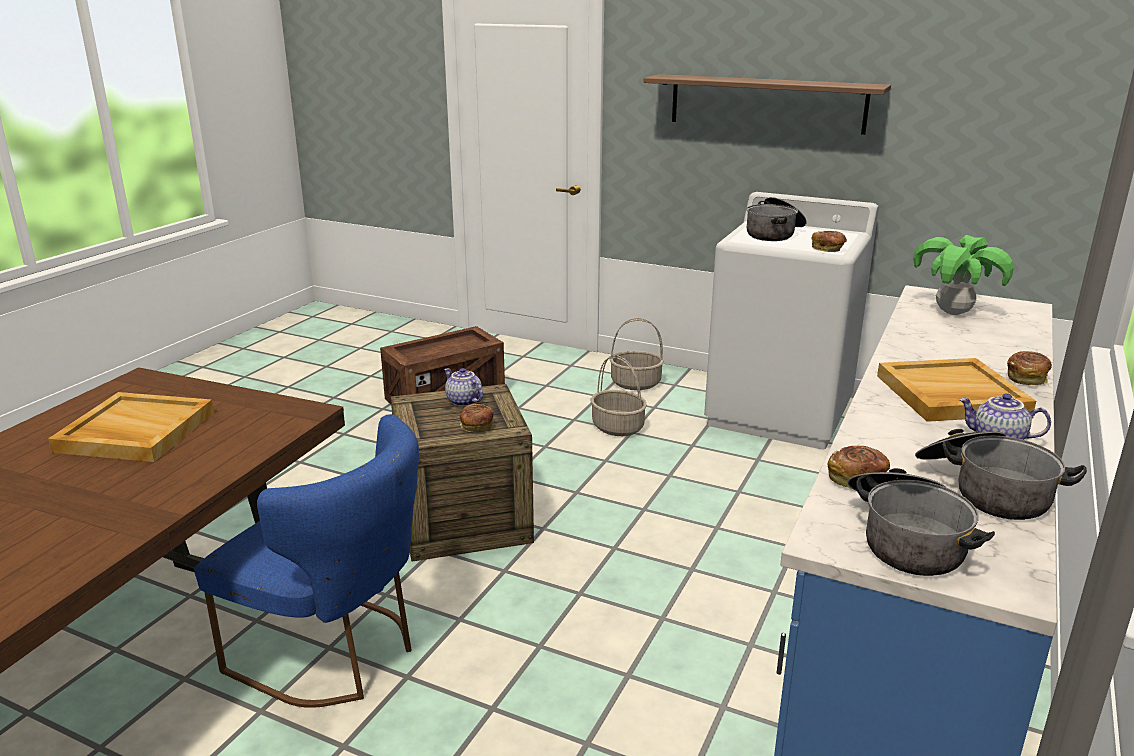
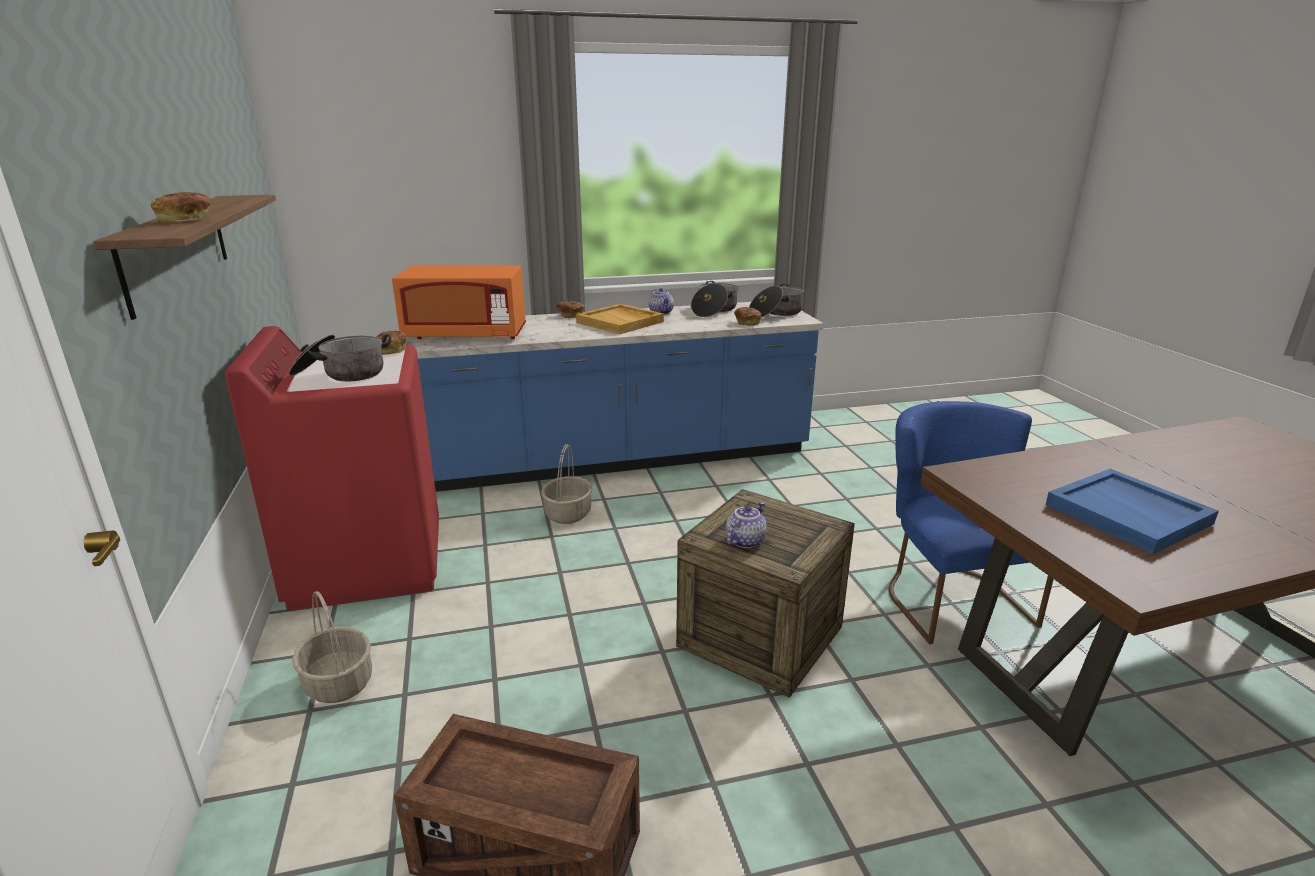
camera: 130 degrees left, 0 degrees up
(134, 432) = (1129, 514): beige tray -> blue tray
(463, 401) = (744, 540): teapot -> teapot turned 150 degrees counterclockwise
(476, 427) = (771, 512): bread -> bread (186, 220)
(618, 427) = (487, 638): basket -> basket (568, 513)
(780, 413) = (367, 562): white washing machine -> red washing machine
(953, 313) = (466, 335): potted plant -> orange microwave

